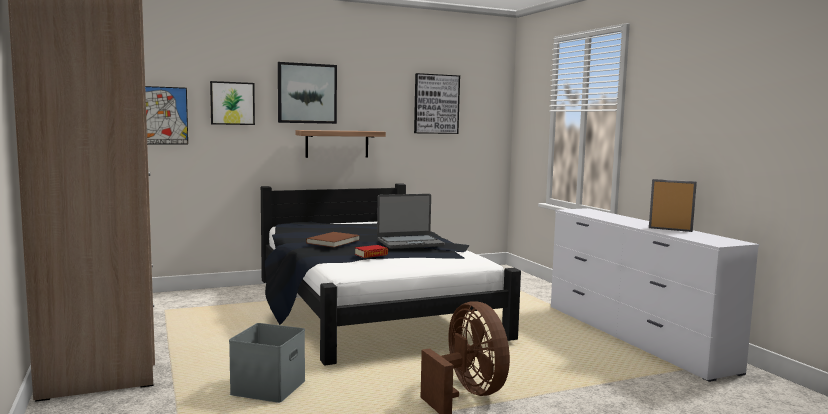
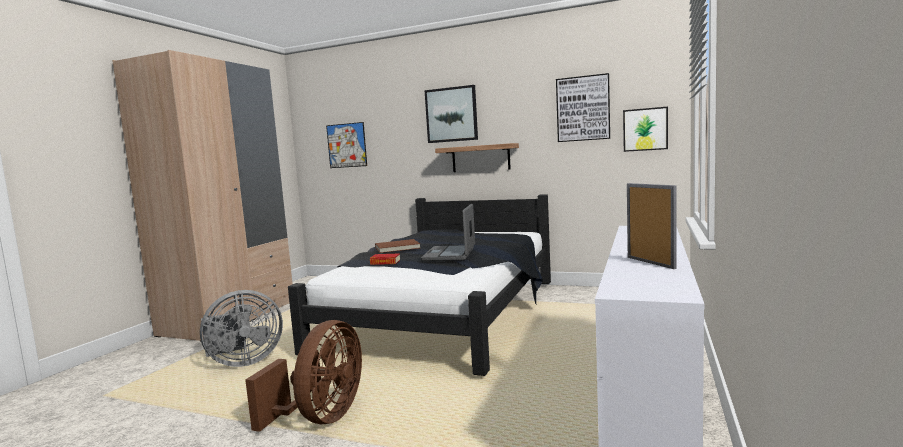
camera: 45 degrees right, 0 degrees up
(232, 103) = (394, 130): picture -> picture (645, 129)
(268, 387) = (242, 362): grey storage box -> grey fan
(410, 243) = (450, 254): laptop -> laptop turned 75 degrees clockwise

